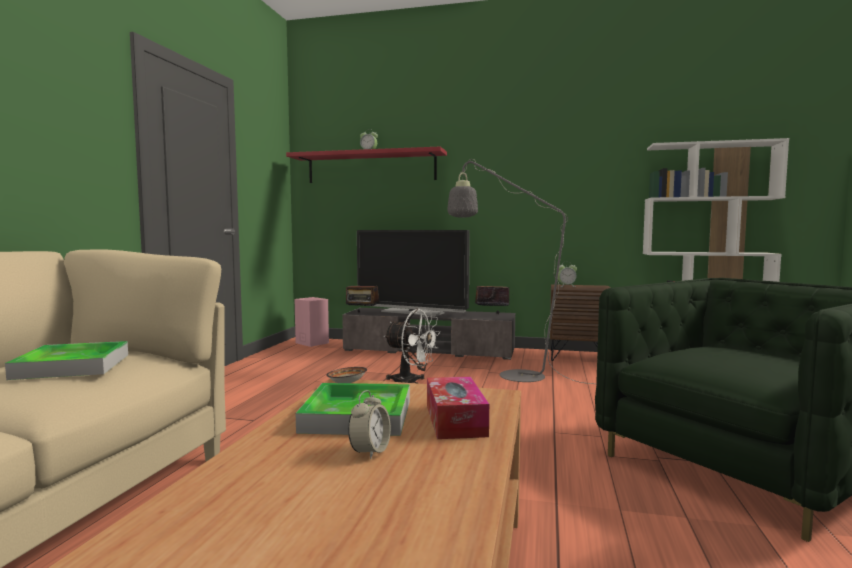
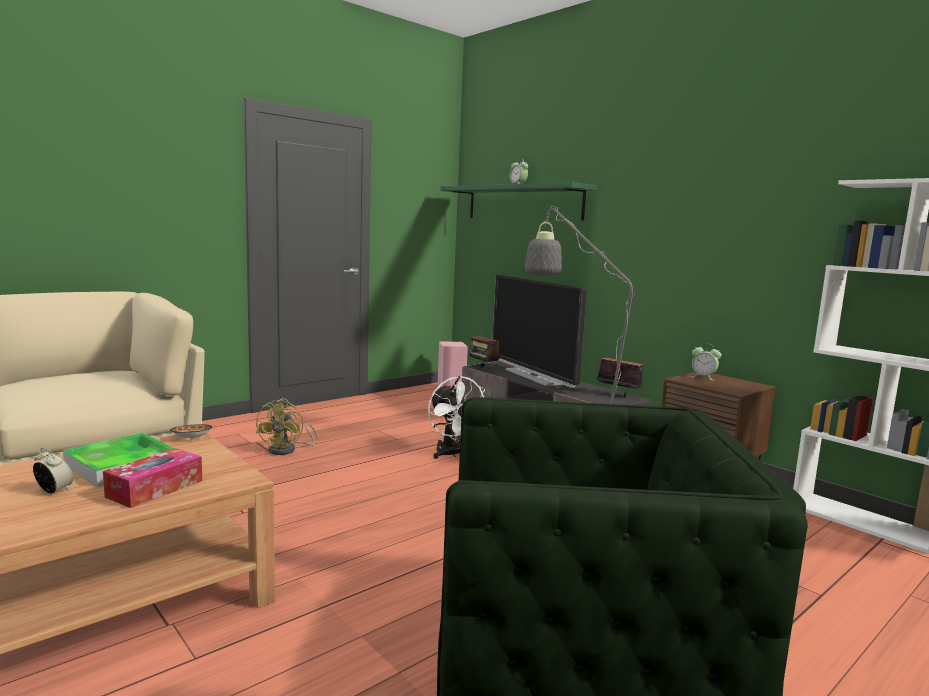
camera: 35 degrees right, 5 degrees up
(72, 366) = (82, 382): tray -> none
(265, 414) = (288, 450): none -> yellow fan
(370, 451) = (54, 491): alarm clock -> alarm clock turned 120 degrees counterclockwise
(371, 167) = (523, 203): red shelf -> green shelf

